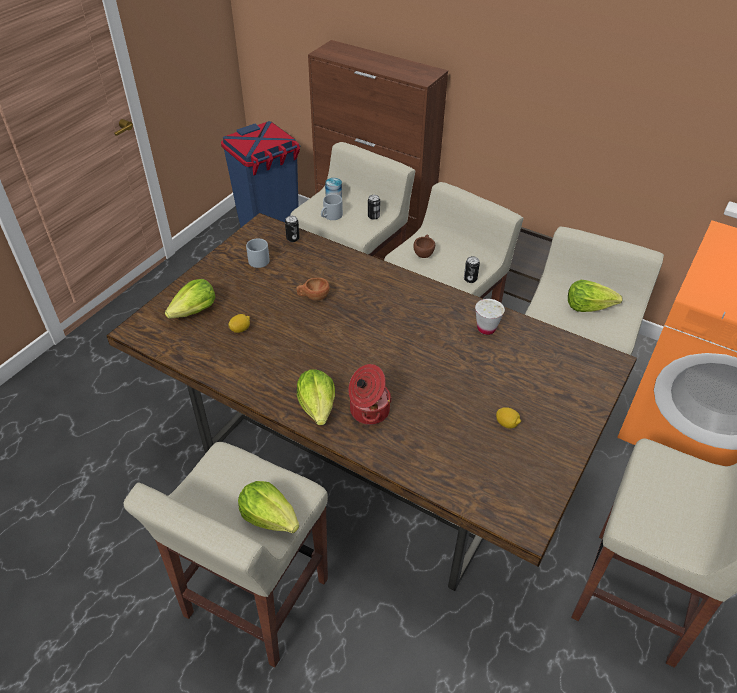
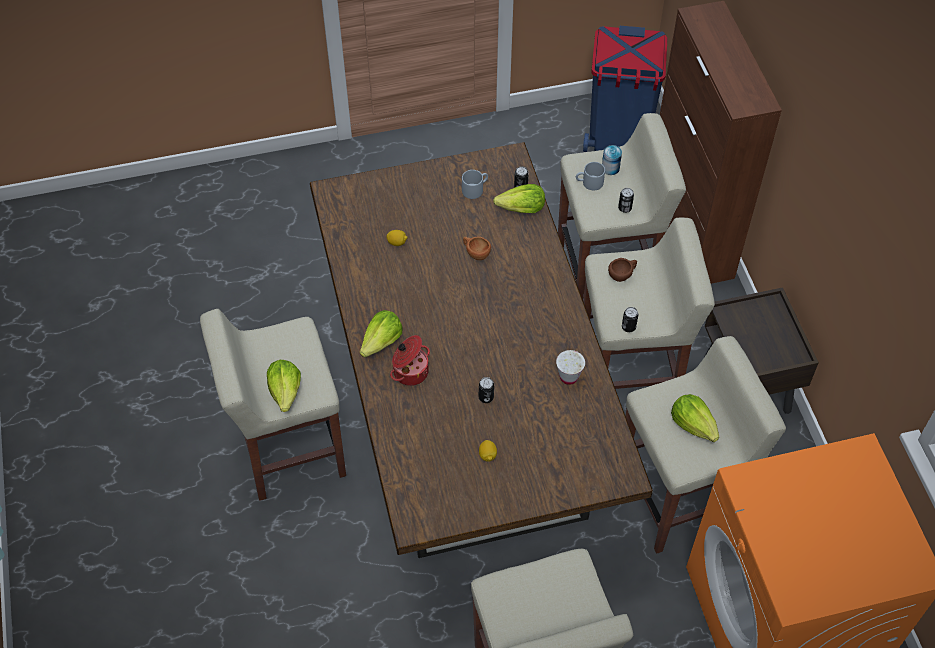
camera: 45 degrees right, 10 degrees up
(194, 311) = (382, 204): lettuce -> lettuce (521, 209)
(450, 384) = (486, 397): none -> can

